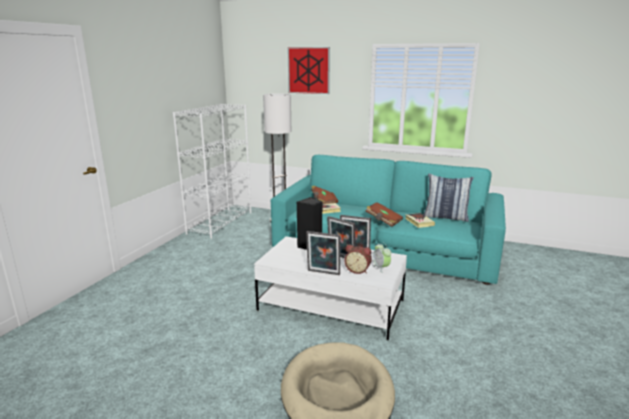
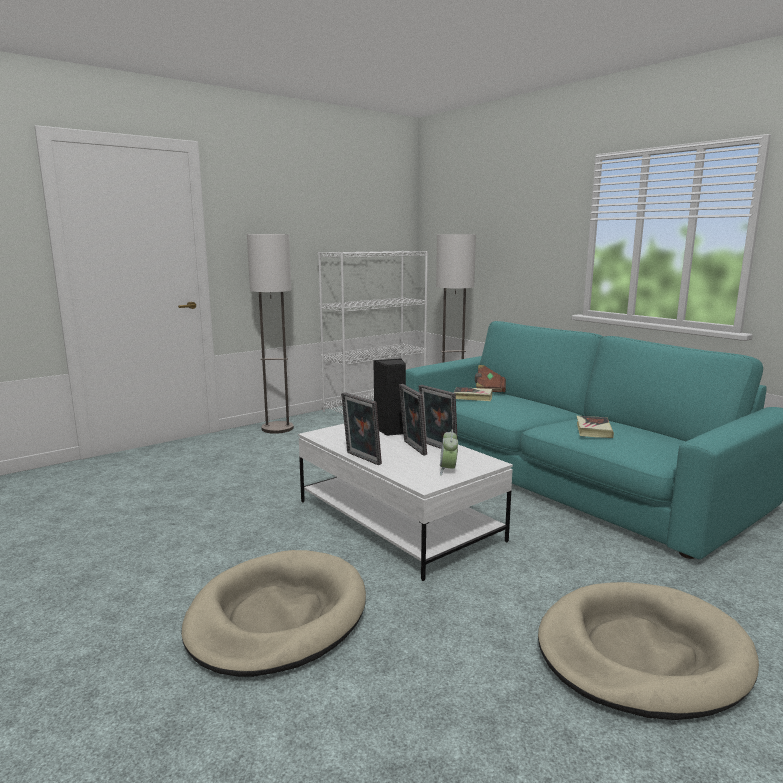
camera: 30 degrees right, 5 degrees down
(167, 256) = (277, 428): none -> floor lamp
(308, 70) = (510, 201): picture -> none
(358, 270) = (411, 465): alarm clock -> none
(383, 220) = (539, 420): brown book -> none
(445, 217) = (660, 434): pillow -> none
(518, 343) = (641, 654): none -> beige dog bed

